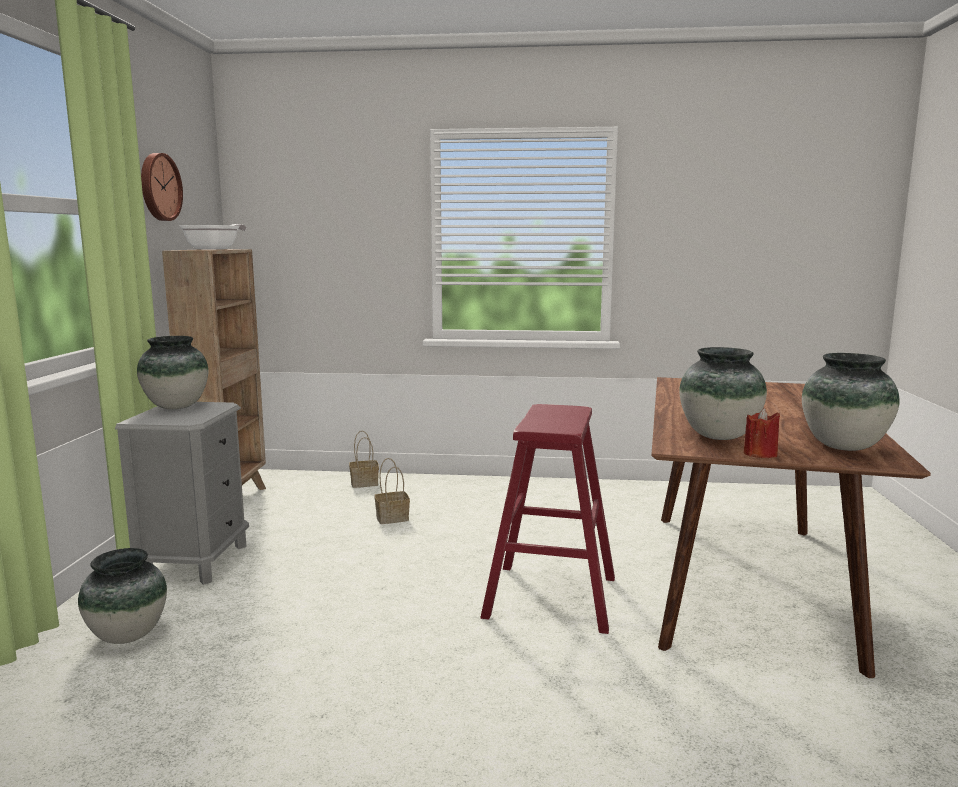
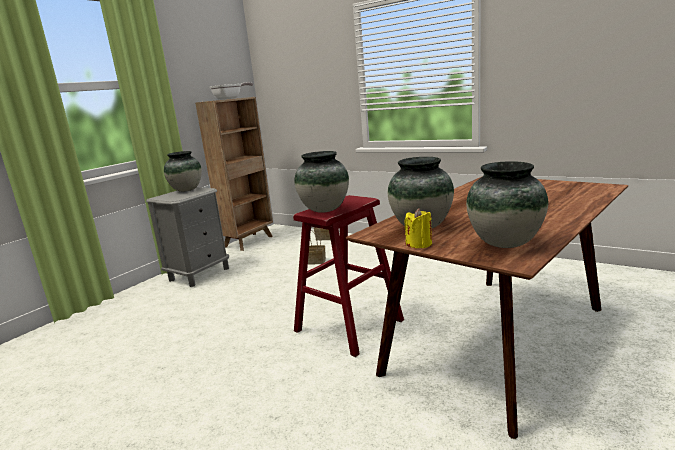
camera: 30 degrees right, 5 degrees up
(127, 635) = (135, 307): vase -> vase (324, 209)
(158, 187) = (194, 66): wall clock -> none
(760, 454) = (419, 244): red candle -> yellow candle

